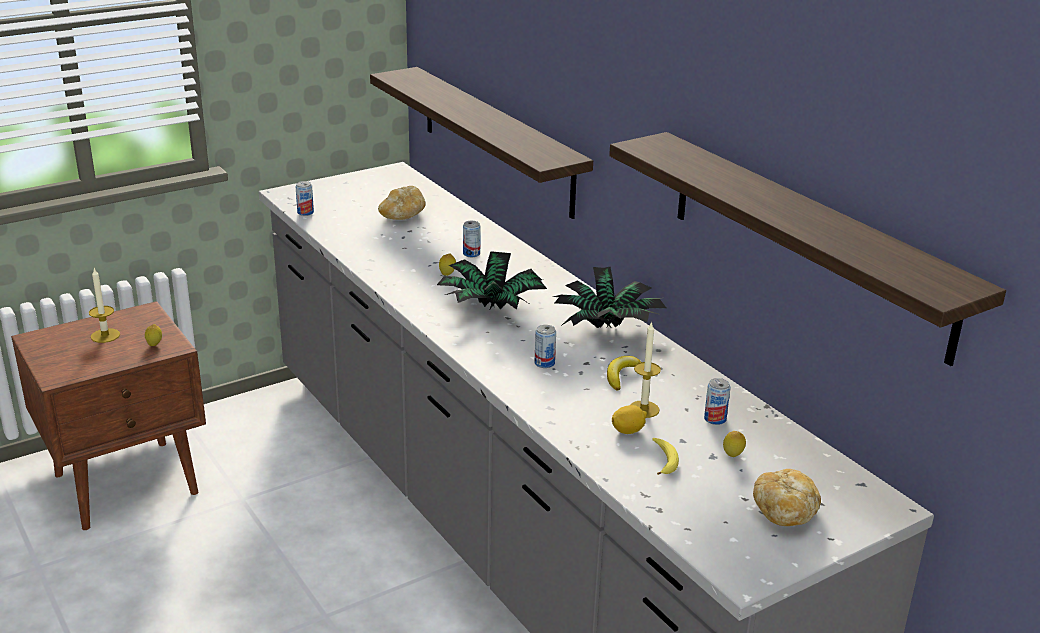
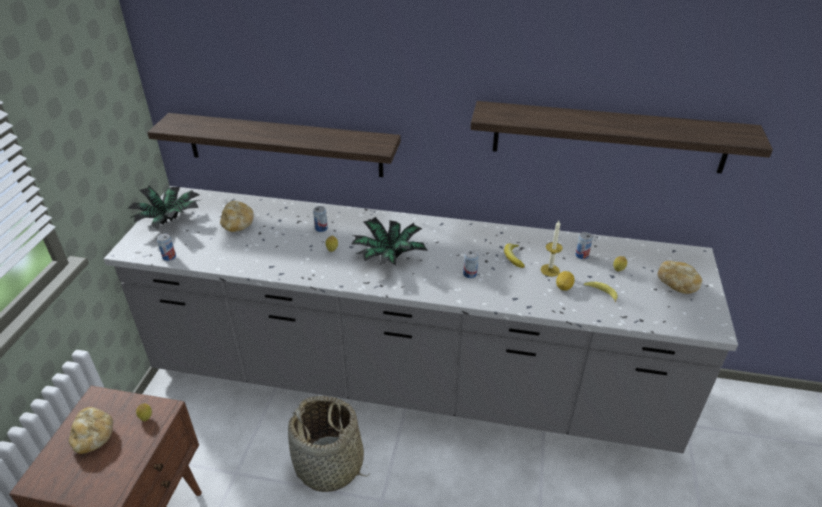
camera: 45 degrees left, 10 degrees up
(105, 335) = (94, 437): candle -> bread
(323, 552) = (330, 465): none -> basket
(608, 328) = (461, 234): potted plant -> potted plant (169, 221)

